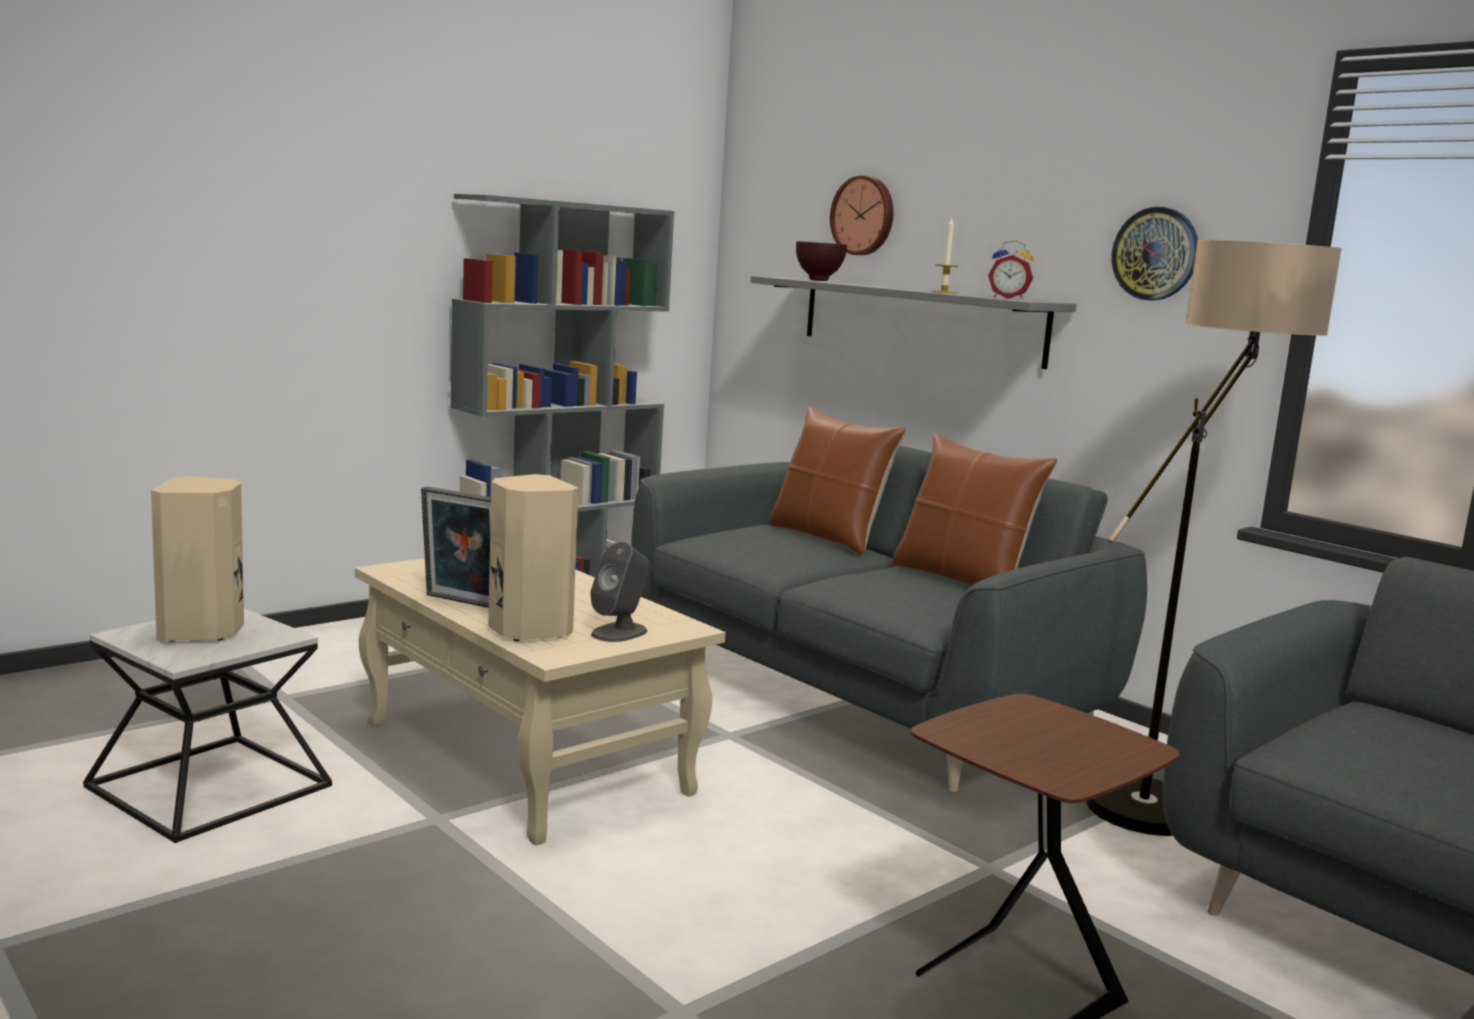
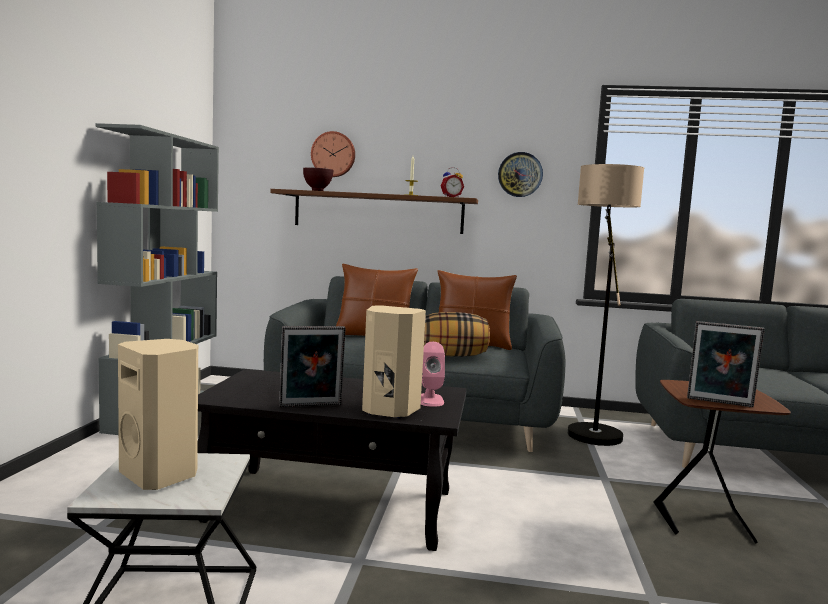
camera: 40 degrees left, 5 degrees down
(527, 758) = (334, 506): beige coffee table -> black coffee table
(619, 632) = (430, 400): grey speaker -> pink speaker
(870, 588) = (452, 356): none -> pillow
(919, 320) = (378, 212): grey shelf -> brown shelf
(977, 747) = (720, 403): none -> picture frame

